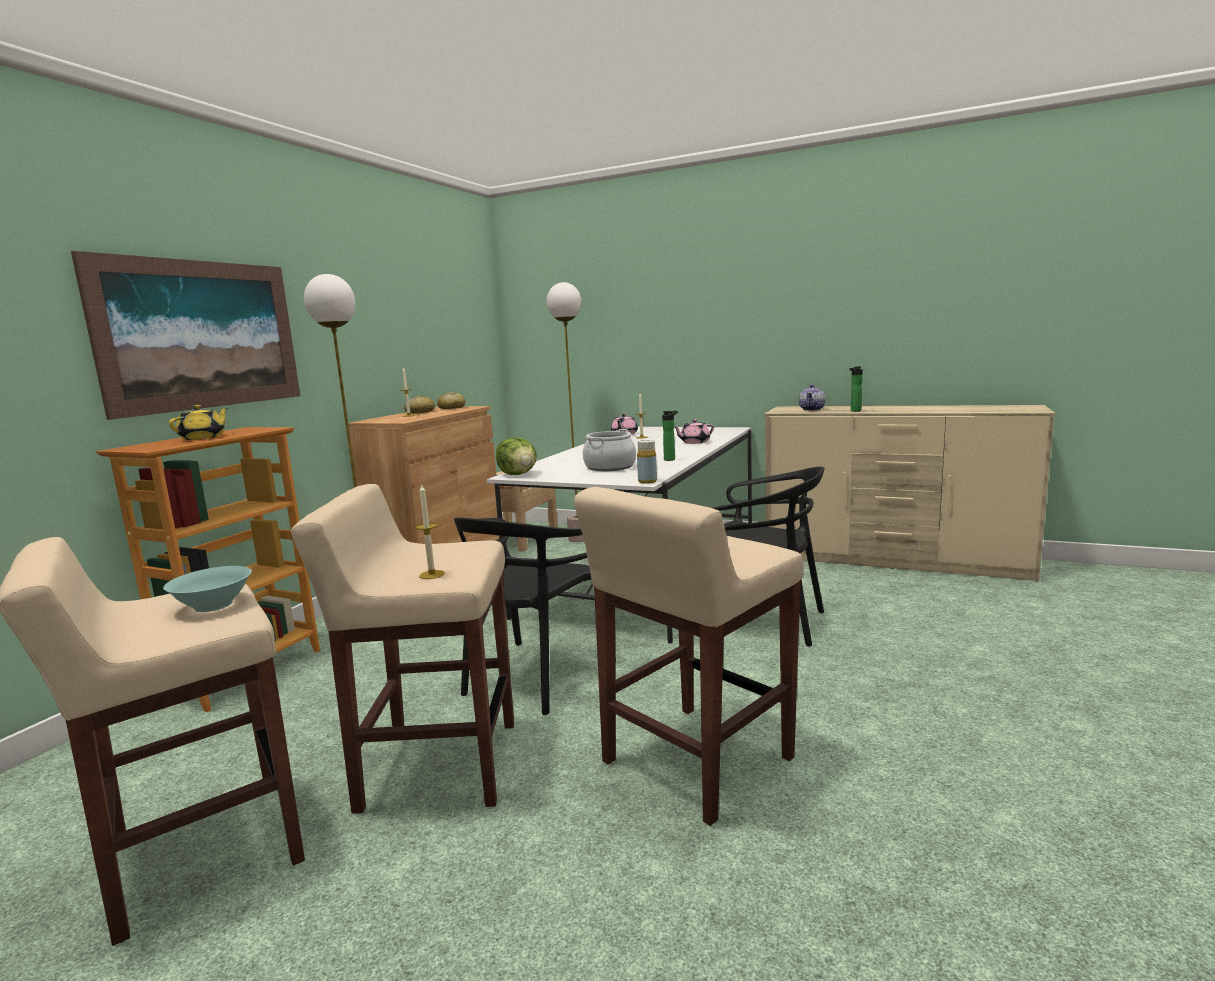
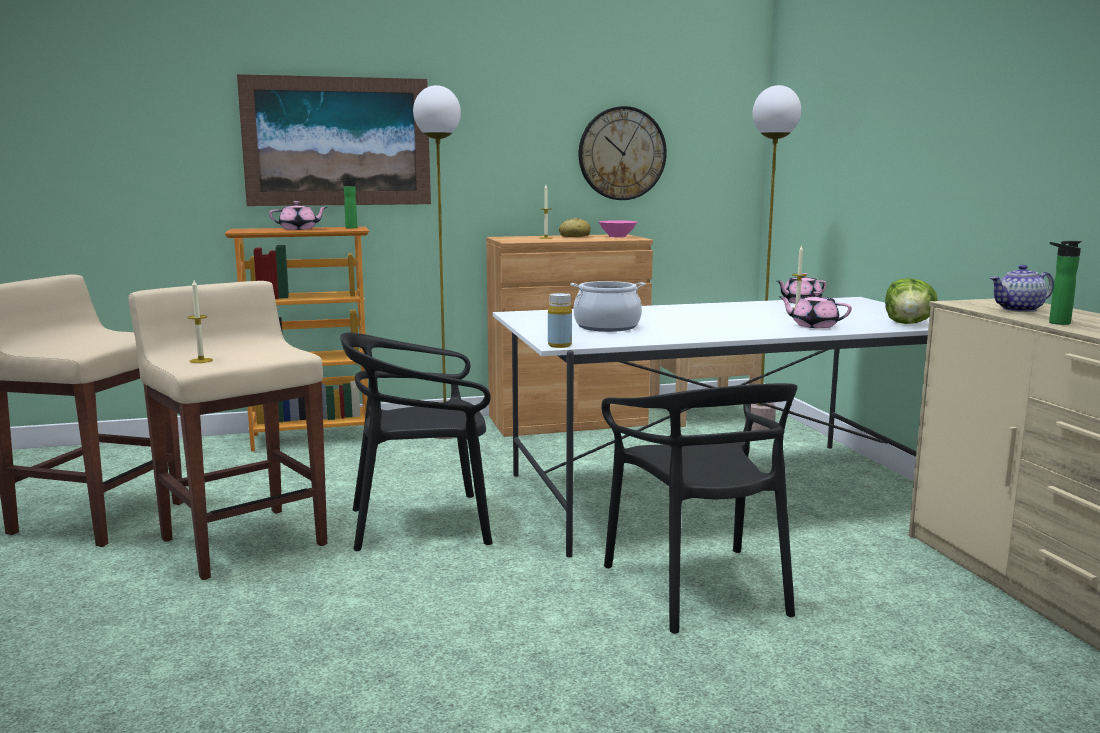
camera: 50 degrees right, 0 degrees up
(203, 437) = (299, 229): yellow teapot -> pink teapot
(213, 605) = (105, 342): turquoise bowl -> none
(426, 338) = (622, 153): none -> wall clock
(451, 408) = (617, 236): bread -> pink bowl
(518, 474) = (524, 314): lettuce -> lettuce (908, 324)
(671, 459) = (690, 334): bottle -> bottle (353, 228)
(694, 761) = (337, 639): beige stool -> none

